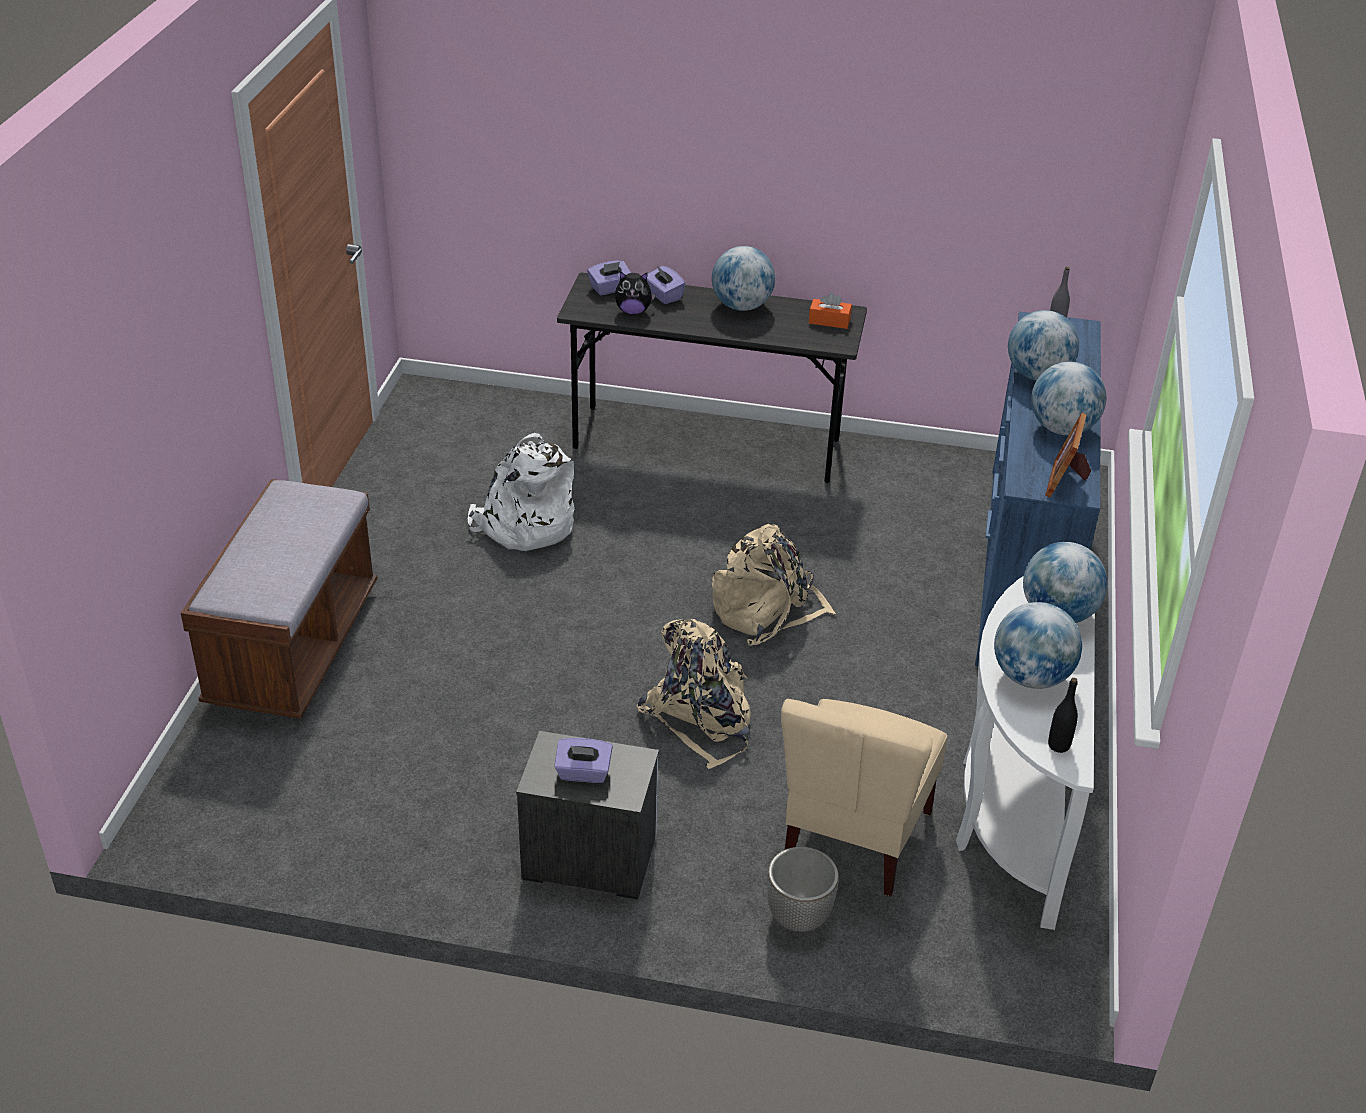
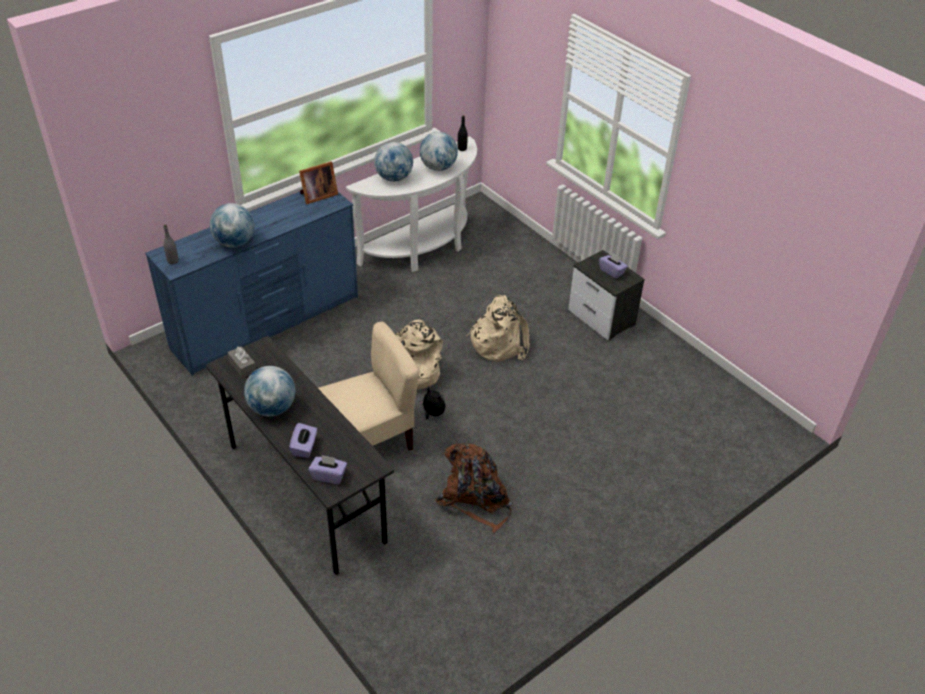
camera: 140 degrees left, 5 degrees up
(293, 648) = (667, 490): brown bench -> none
(524, 526) = (475, 498): white backpack -> brown backpack
(633, 311) = (341, 444): plush toy -> plush toy (432, 413)
(799, 918) = (543, 261): planter -> none
(829, 321) = (242, 366): orange tissue box -> grey tissue box
(854, 837) = (492, 271): beige chair -> beige chair (369, 441)
(1062, 429) = (276, 215): globe -> none

